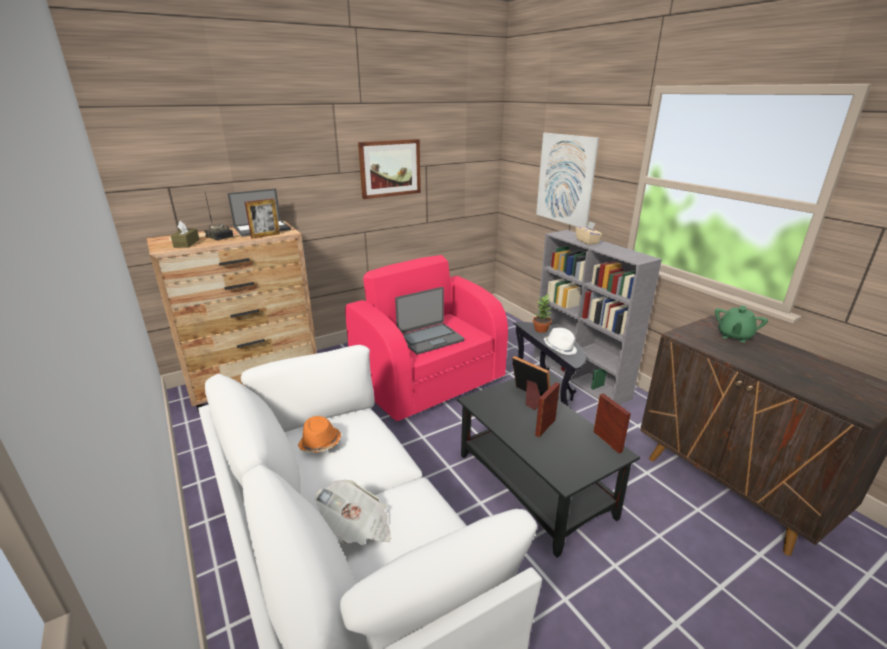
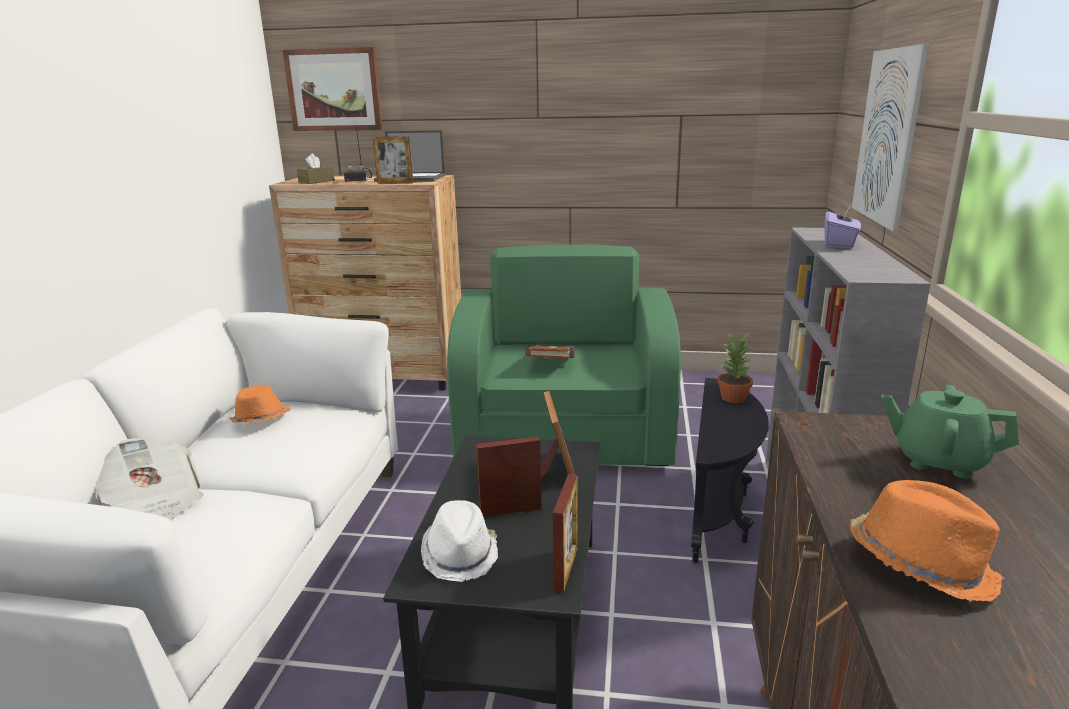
camera: 40 degrees right, 5 degrees down
(390, 168) = (616, 115): picture -> picture (334, 90)
(429, 380) = (565, 436): pink armchair -> green armchair
(430, 339) = (552, 364): laptop -> brown book
(560, 348) = (720, 429): white hat -> white hat (460, 554)
(587, 241) = (839, 244): beige tissue box -> purple tissue box
(734, 336) = (938, 461): green teapot -> green teapot turned 45 degrees clockwise
(793, 376) = (920, 564): none -> orange hat

